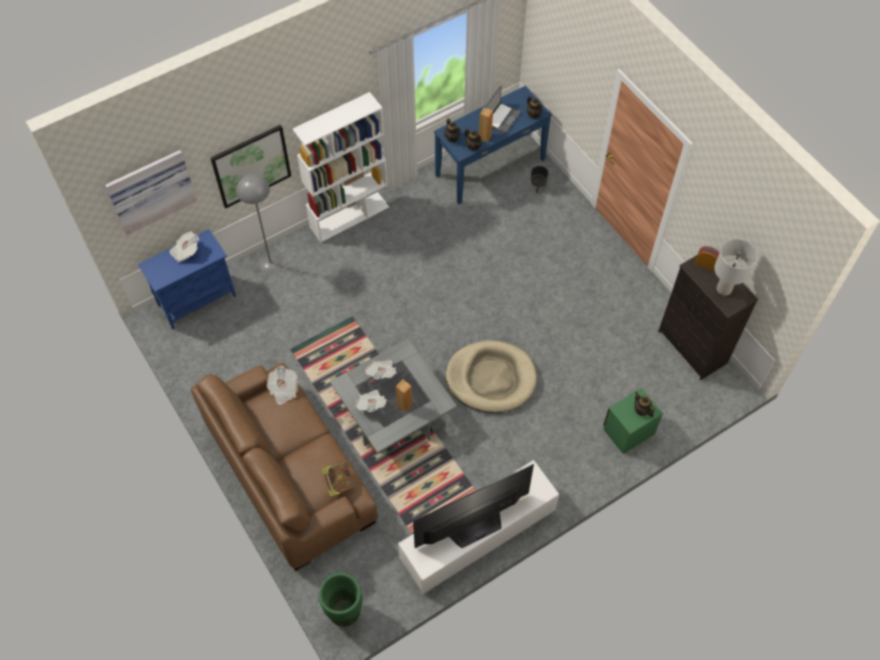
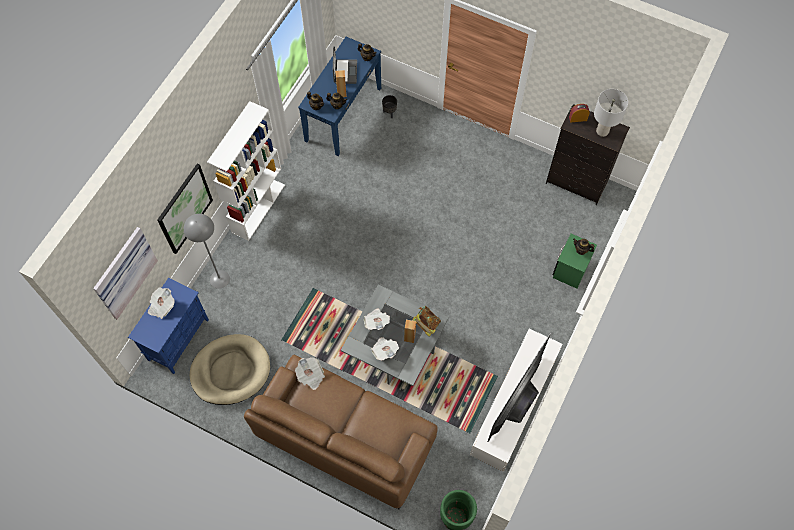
camera: 30 degrees left, 5 degrees up
(339, 483) = (401, 425): book -> book (426, 324)
(490, 378) = (449, 282): beige dog bed -> beige dog bed (230, 371)

